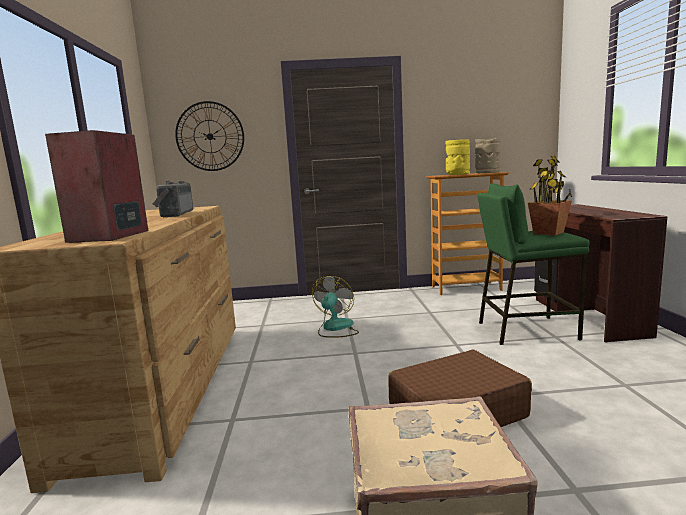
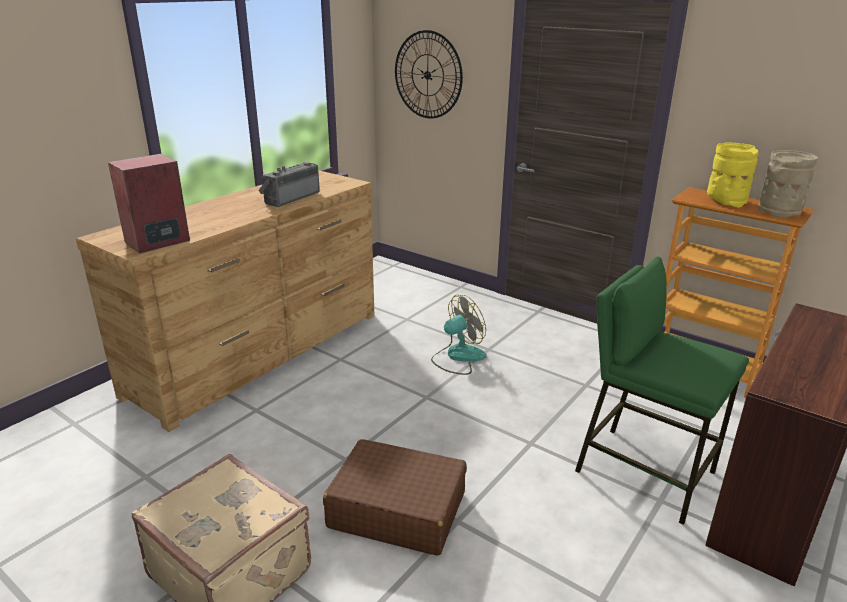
camera: 40 degrees right, 15 degrees up
(549, 233) = (693, 363): potted plant -> none

